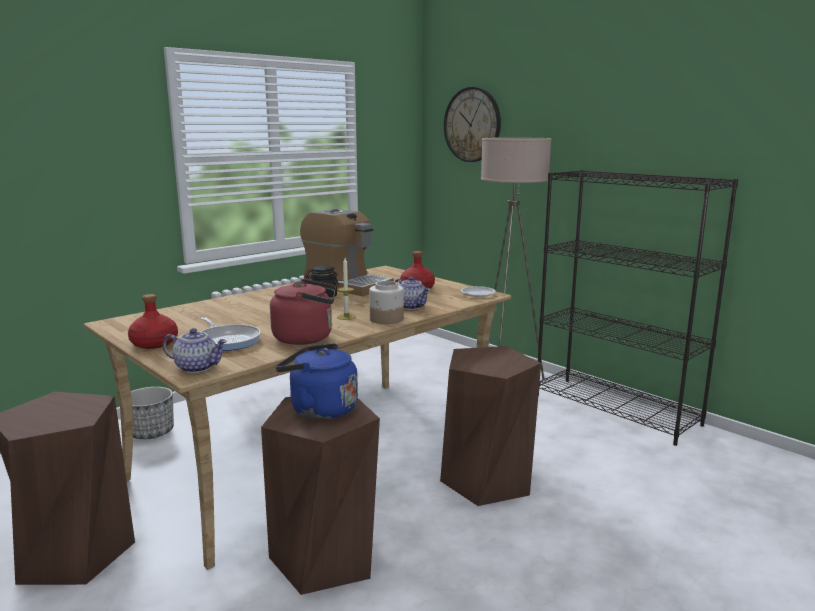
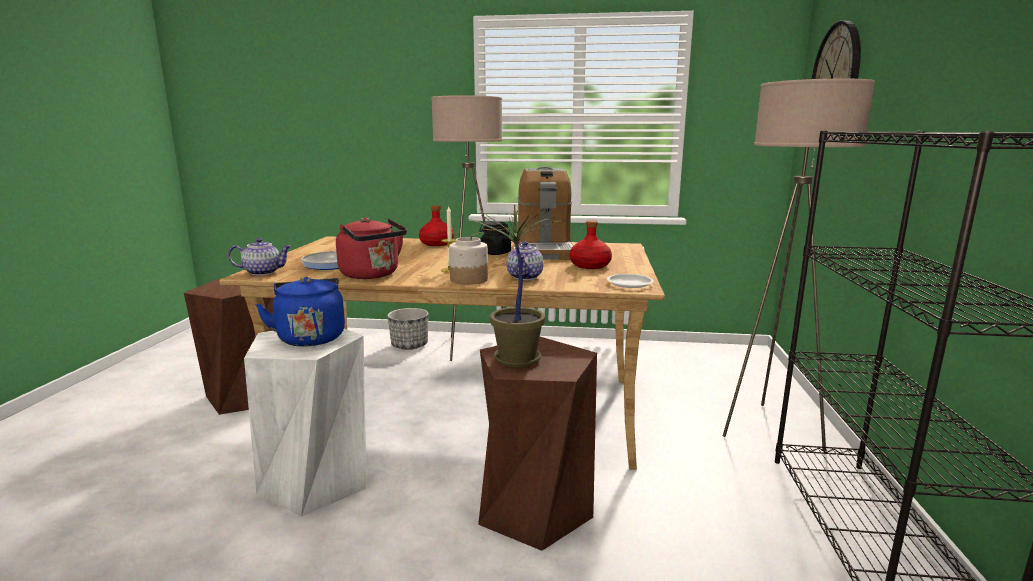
camera: 50 degrees right, 0 degrees up
(153, 344) = (302, 254): red bottle -> red bottle (436, 244)
(197, 367) = (263, 272): teapot -> teapot turned 75 degrees counterclockwise
(219, 410) = (471, 347): none -> beige floor lamp
(325, 556) = (316, 481): brown stool -> white stool
(486, 365) = (516, 360): none -> potted plant

